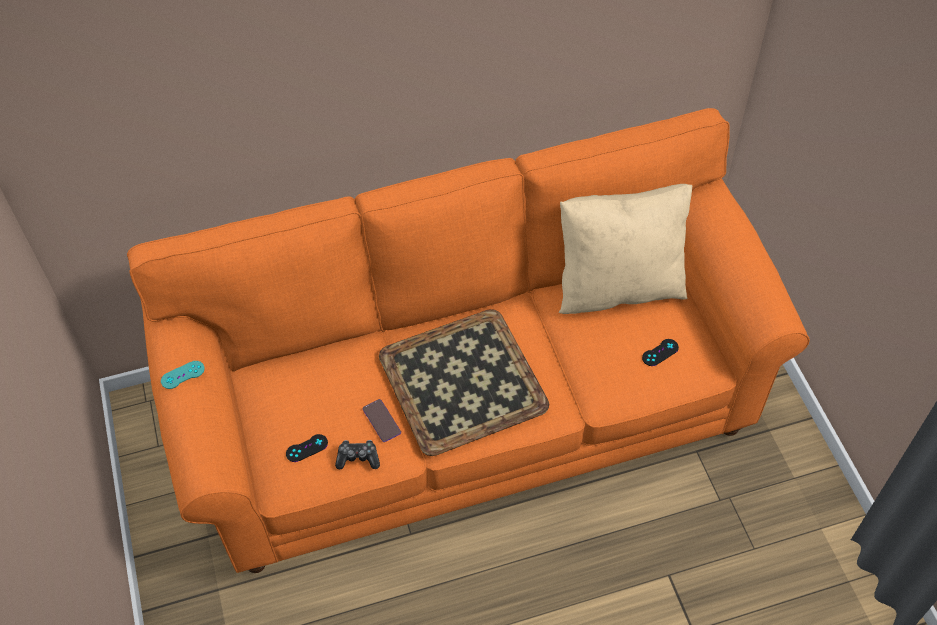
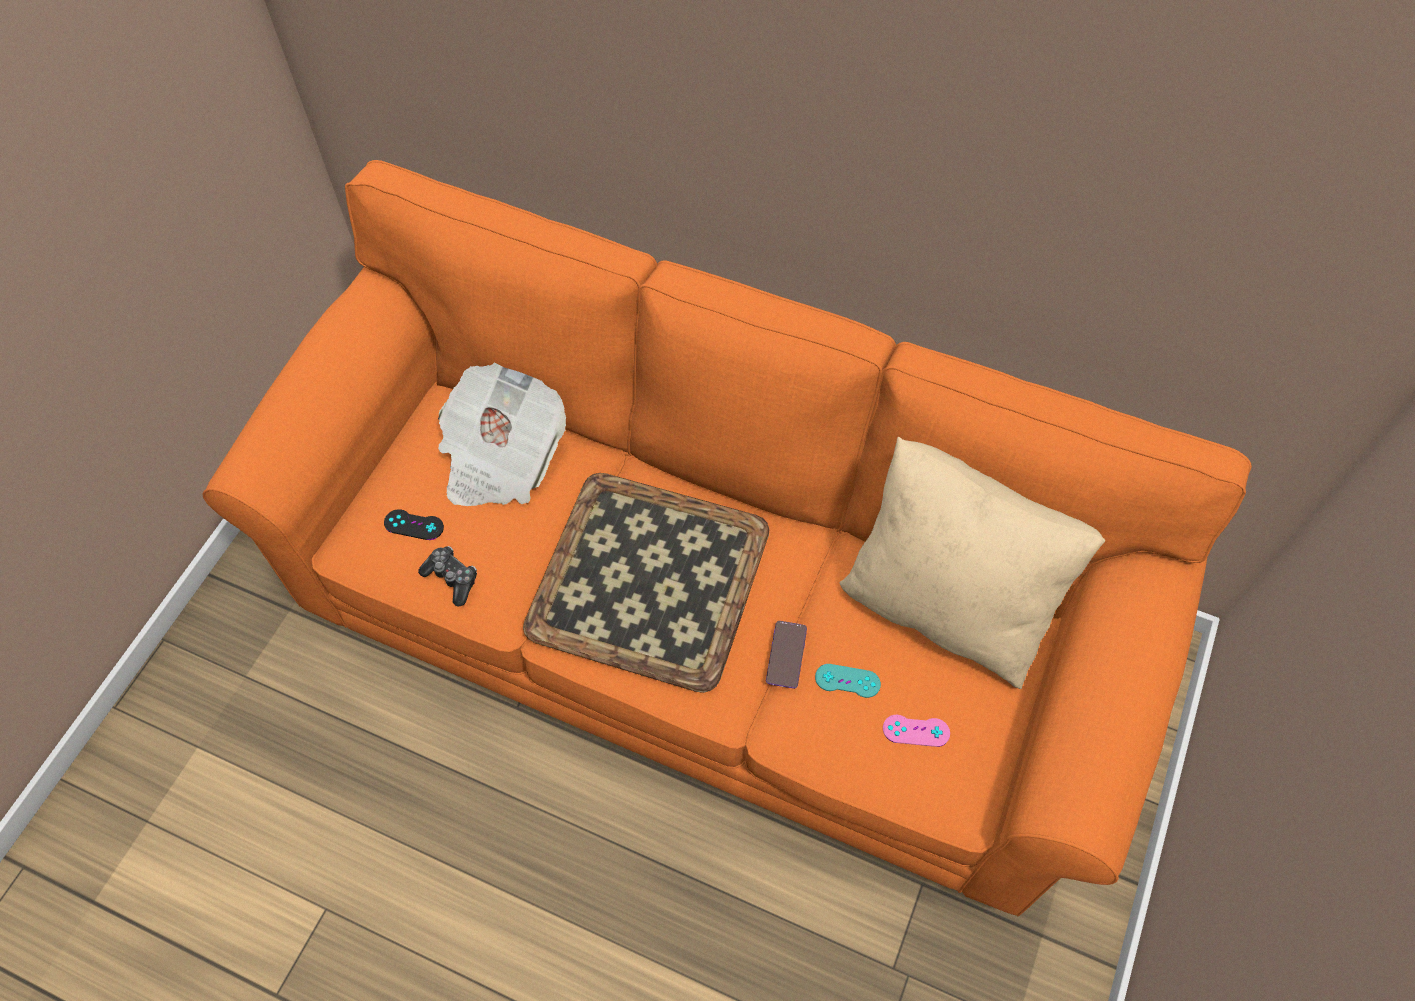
camera: 40 degrees right, 5 degrees up
(182, 375) = (330, 344): turquoise game controller -> turquoise game controller (847, 681)
(318, 378) = (501, 456): none -> newspaper
(381, 421) = (516, 556): phone -> phone (786, 655)
(660, 352) = (916, 731): black game controller -> pink game controller

